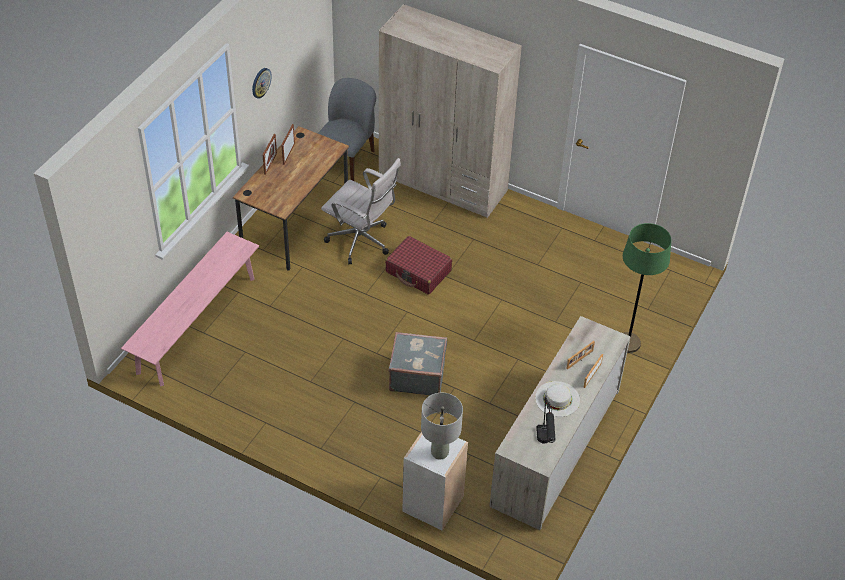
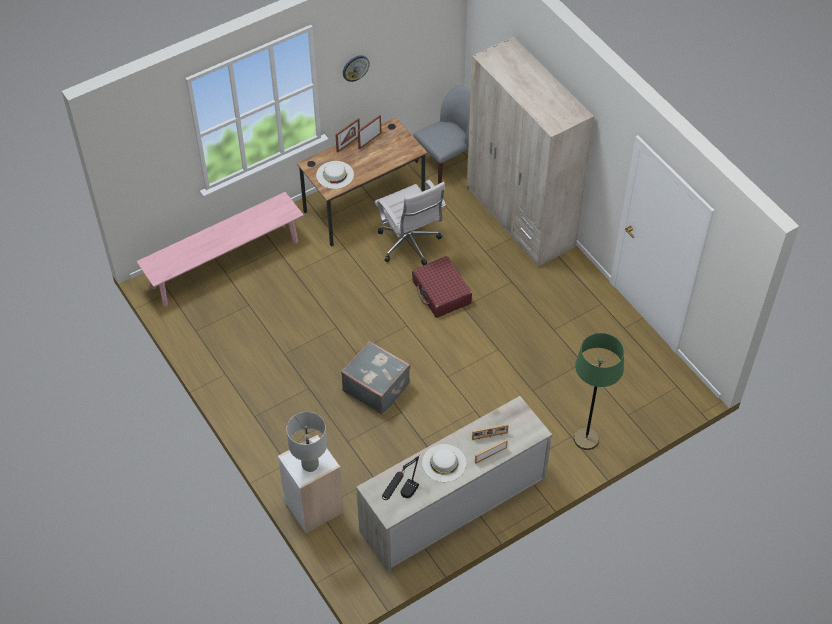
camera: 30 degrees right, 5 degrees up
(277, 194) = (335, 174): none -> white hat

